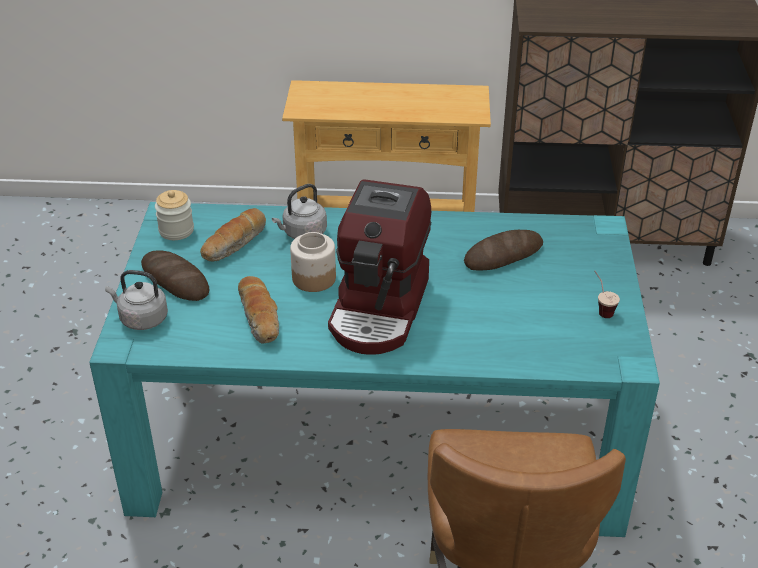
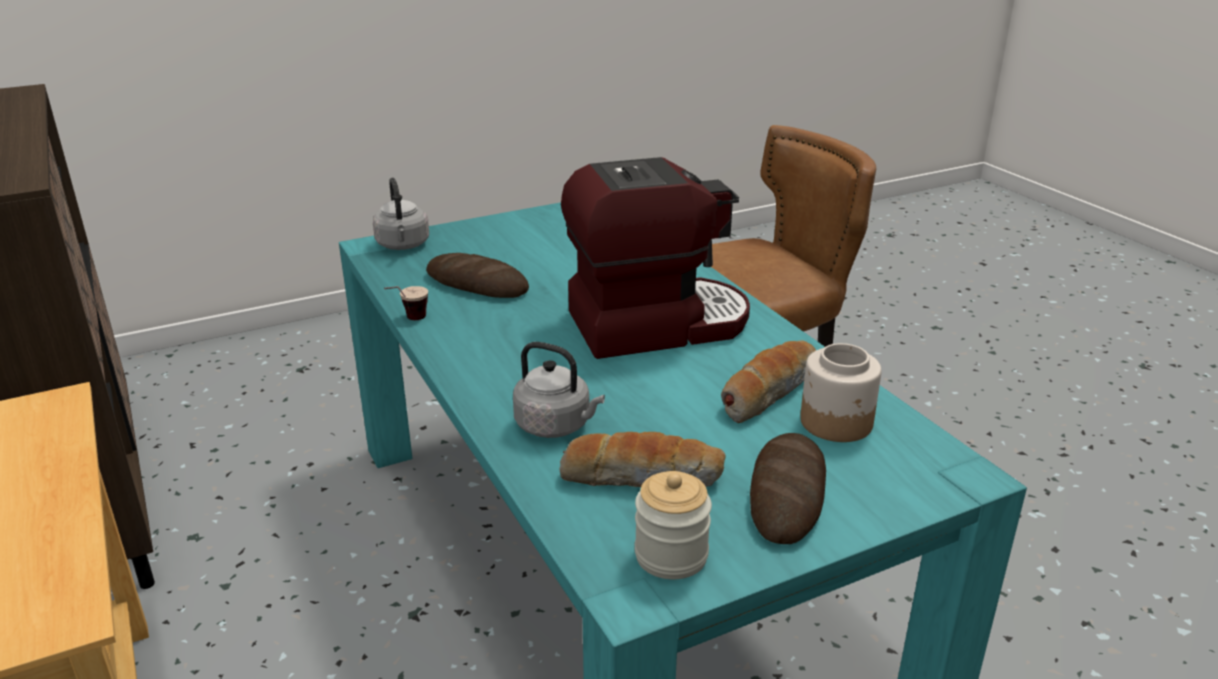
camera: 120 degrees left, 10 degrees down
(141, 319) = (898, 484): grey kettle -> grey kettle (403, 245)
(313, 278) = (650, 382): jar -> jar (837, 422)
(601, 309) = (527, 226): cup -> cup (408, 321)

